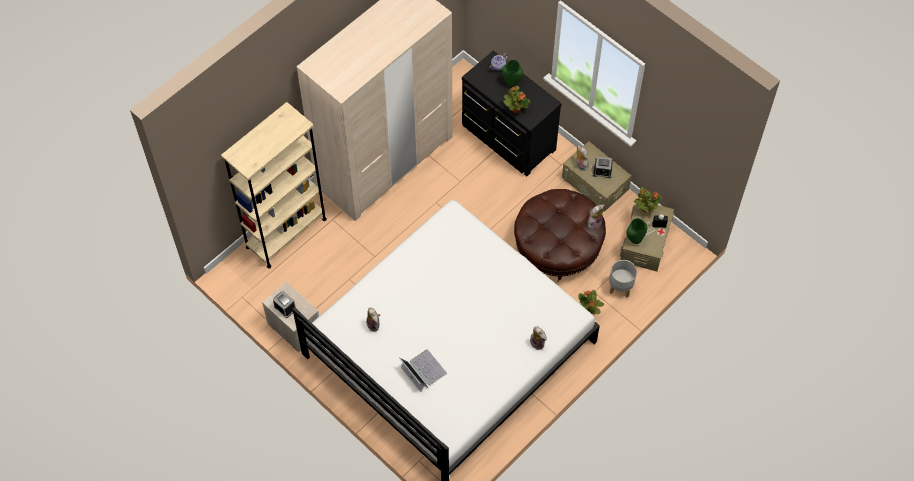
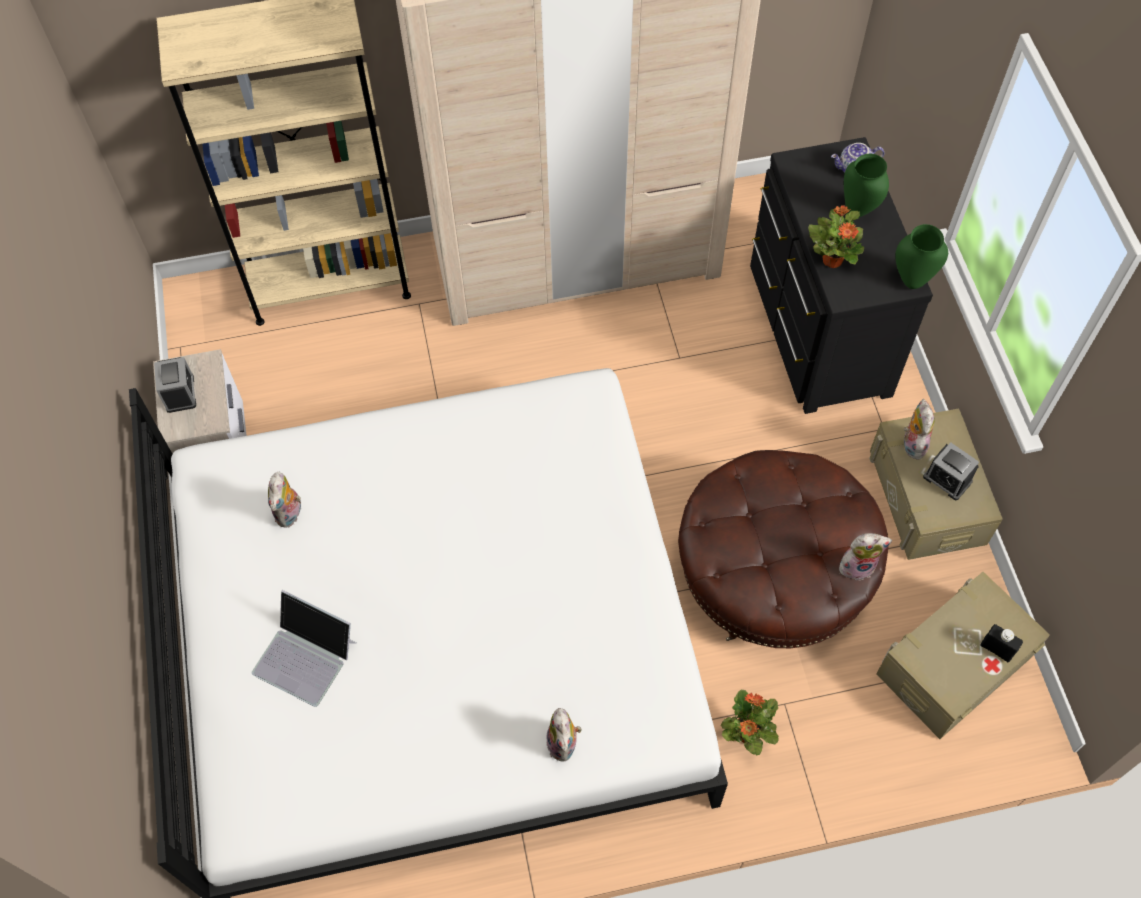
camera: 35 degrees right, 0 degrees up
(423, 370) = (305, 656): laptop -> laptop turned 120 degrees clockwise
(620, 287) = (843, 726): grey planter -> none
(634, 239) = (925, 648): green vase -> green vase (912, 280)
(645, 208) = (989, 599): potted plant -> none

